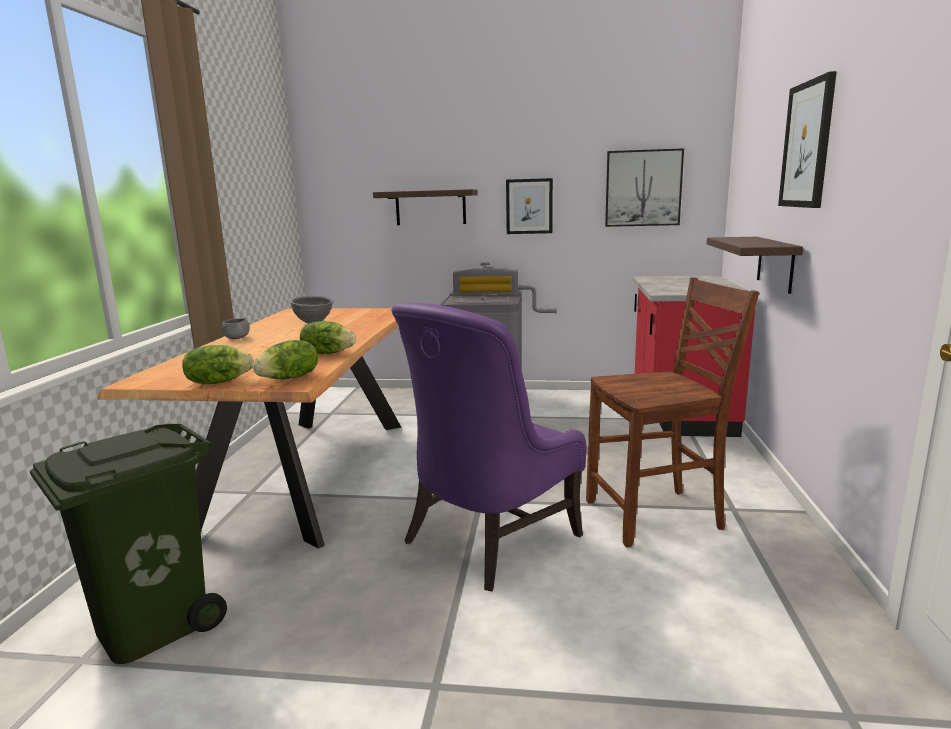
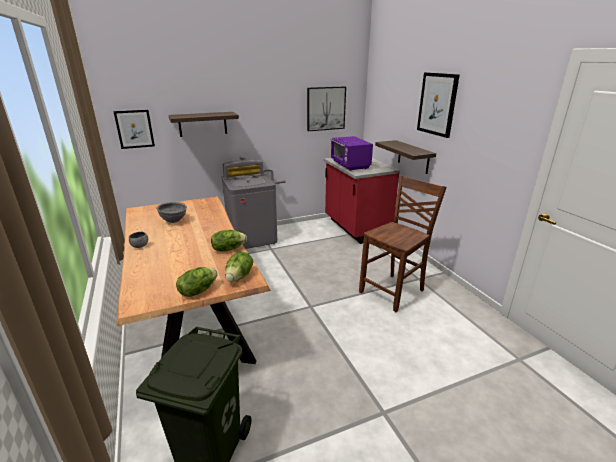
camera: 30 degrees left, 10 degrees up
(489, 538) = (335, 327): purple chair -> none
(529, 206) = (265, 121): picture -> picture (134, 129)
(664, 284) = (350, 165): none -> purple microwave

